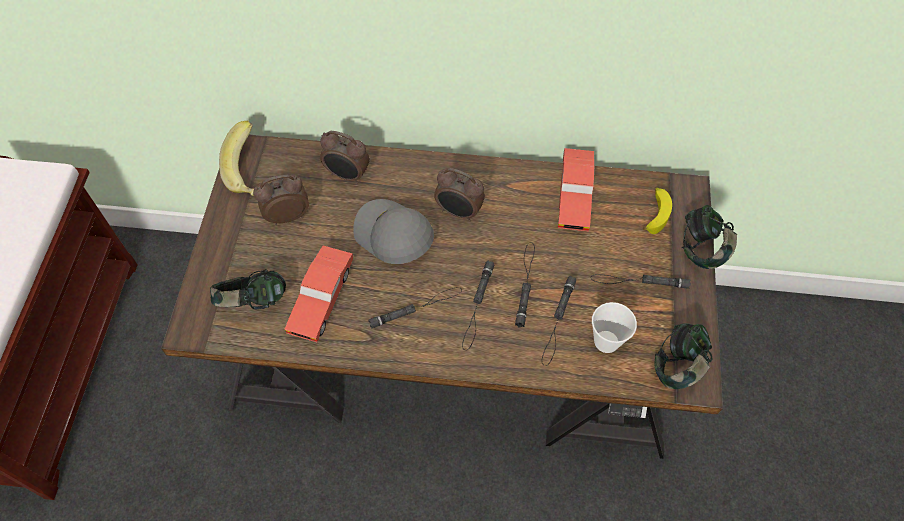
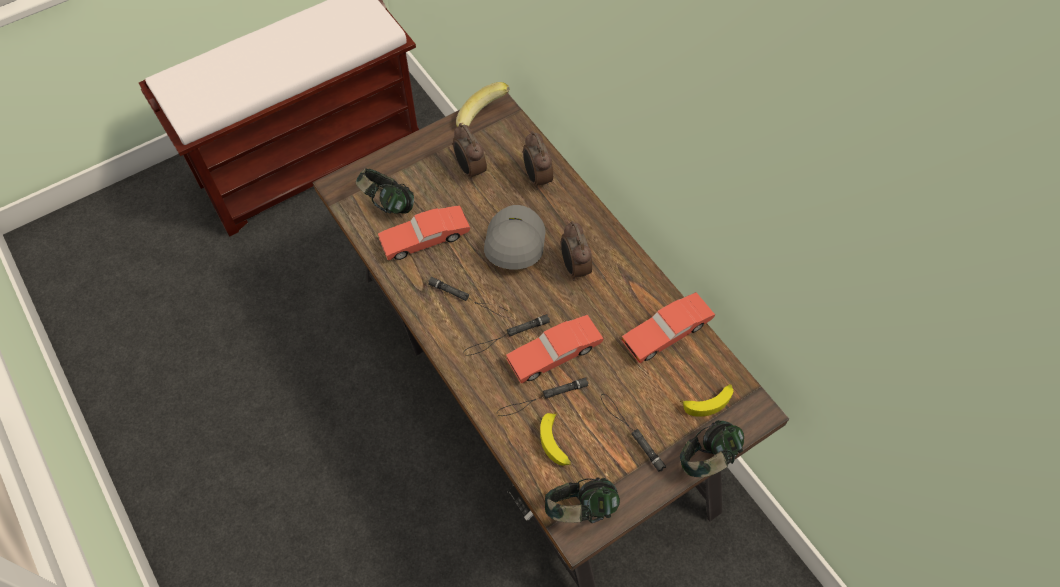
camera: 50 degrees right, 0 degrees up
(287, 215) = (470, 170): alarm clock -> alarm clock turned 150 degrees counterclockwise
(525, 283) = (554, 354): black flashlight -> red toy car
(606, 341) = (555, 443): cup -> banana

